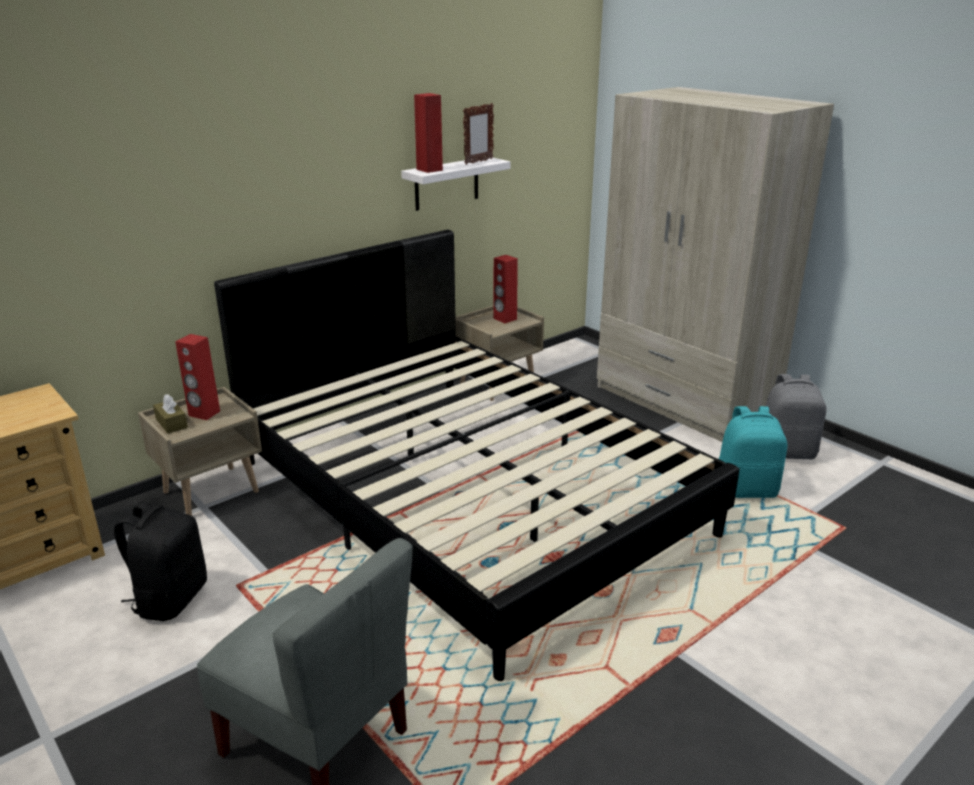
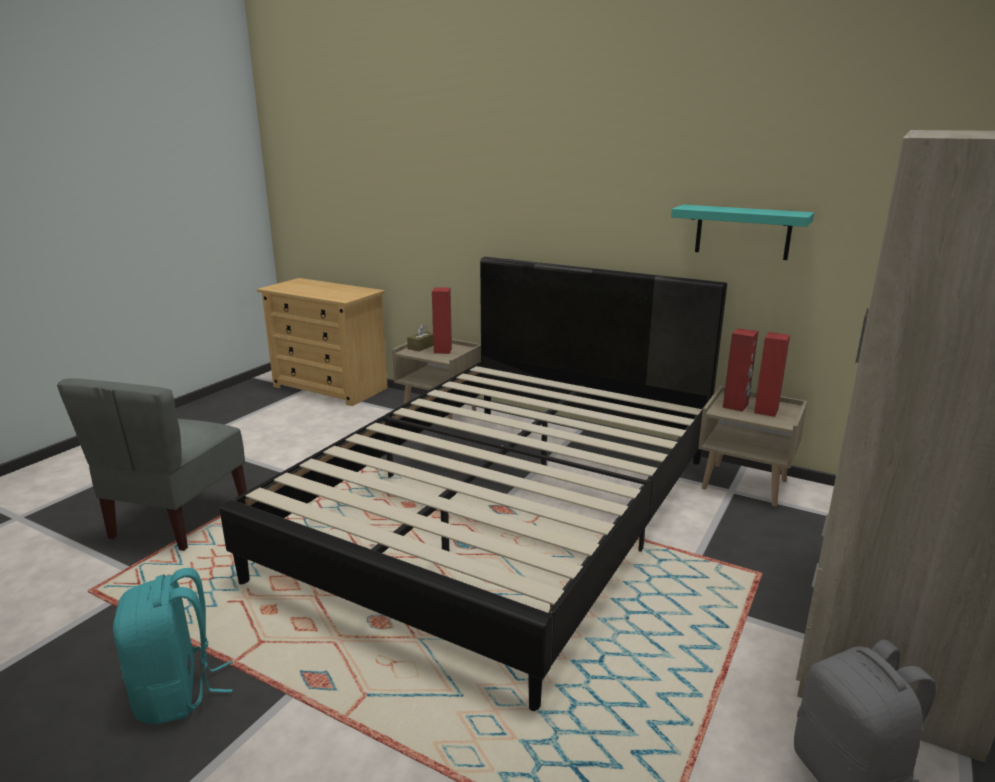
camera: 70 degrees right, 5 degrees down
(170, 599) = (314, 436): black backpack -> none
(429, 170) = (702, 207): red speaker -> red speaker (735, 406)
(446, 183) = (742, 232): white shelf -> turquoise shelf
(478, 162) = (775, 212): picture frame -> none
(746, 490) = (678, 731): turquoise backpack -> turquoise backpack (177, 693)

